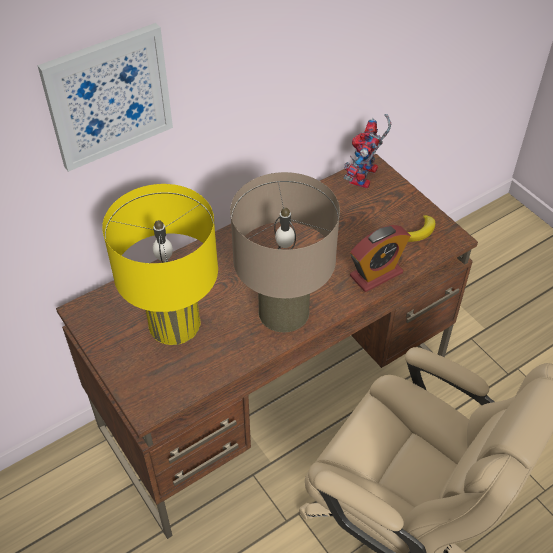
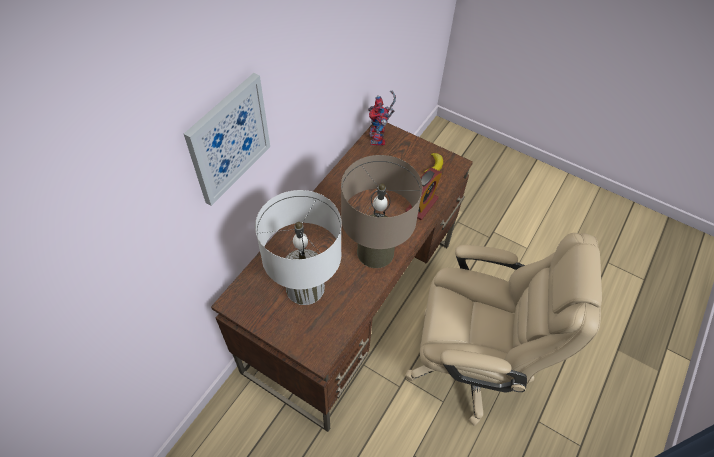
camera: 25 degrees left, 5 degrees up
(174, 324) = (305, 287): yellow table lamp -> white table lamp

